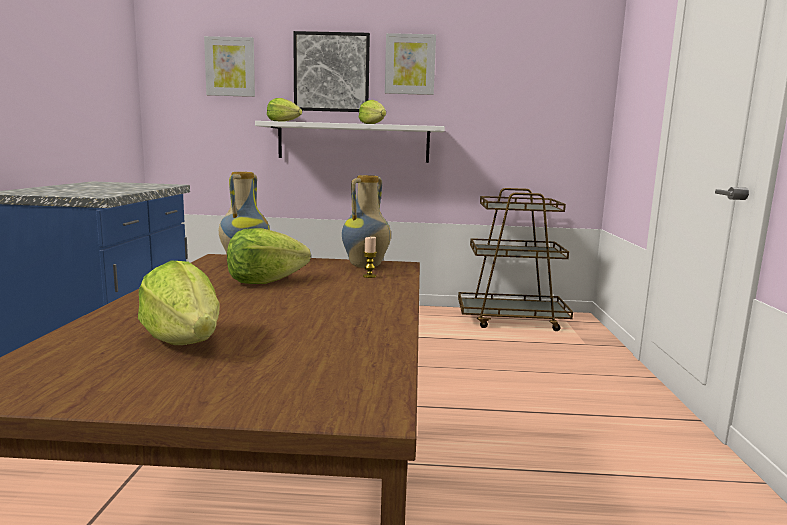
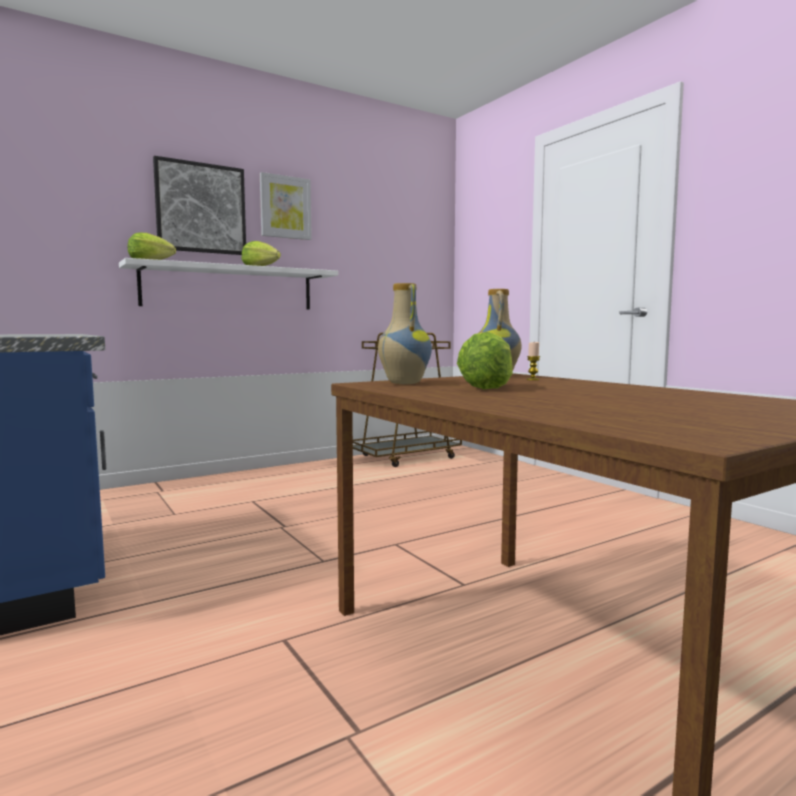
camera: 35 degrees left, 5 degrees down
(185, 341) = (645, 409): lettuce -> none
(230, 67) = (65, 189): picture -> none

